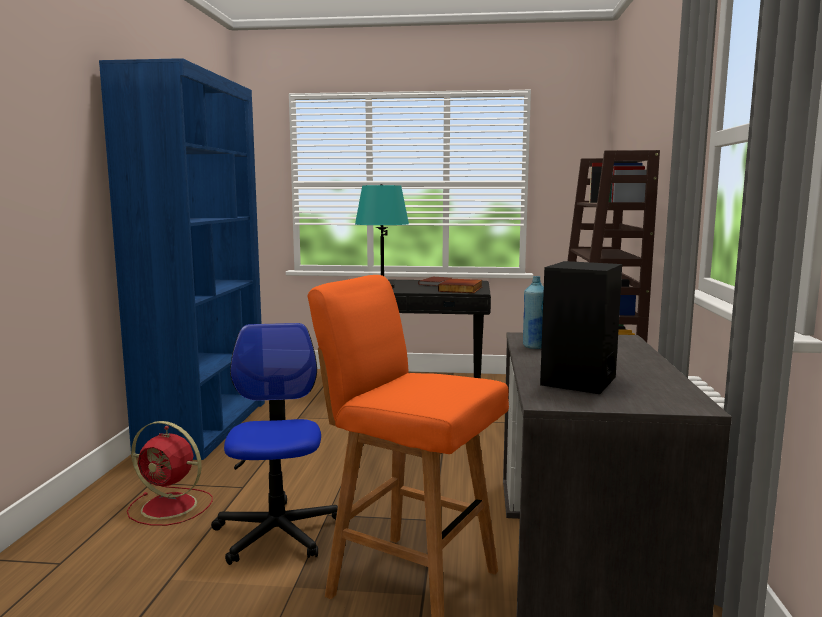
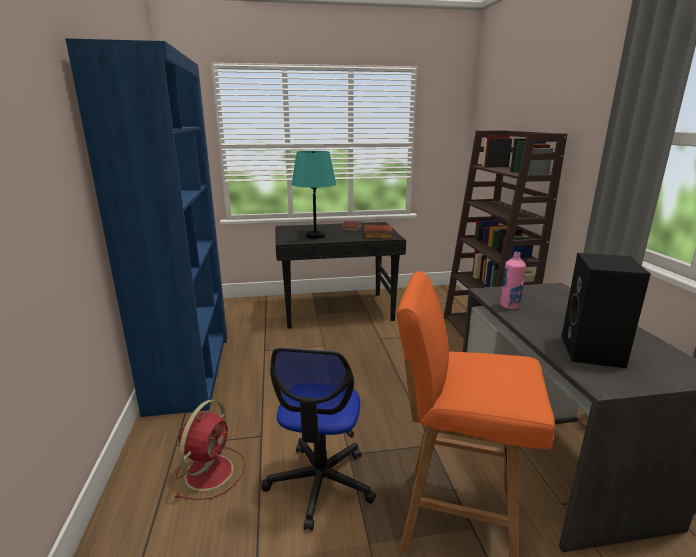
camera: 15 degrees left, 10 degrees up
(171, 506) = (210, 471): red fan -> red fan turned 75 degrees counterclockwise
(277, 532) = (320, 483): office chair -> office chair turned 150 degrees counterclockwise
(534, 346) = (509, 306): blue bottle -> pink bottle

